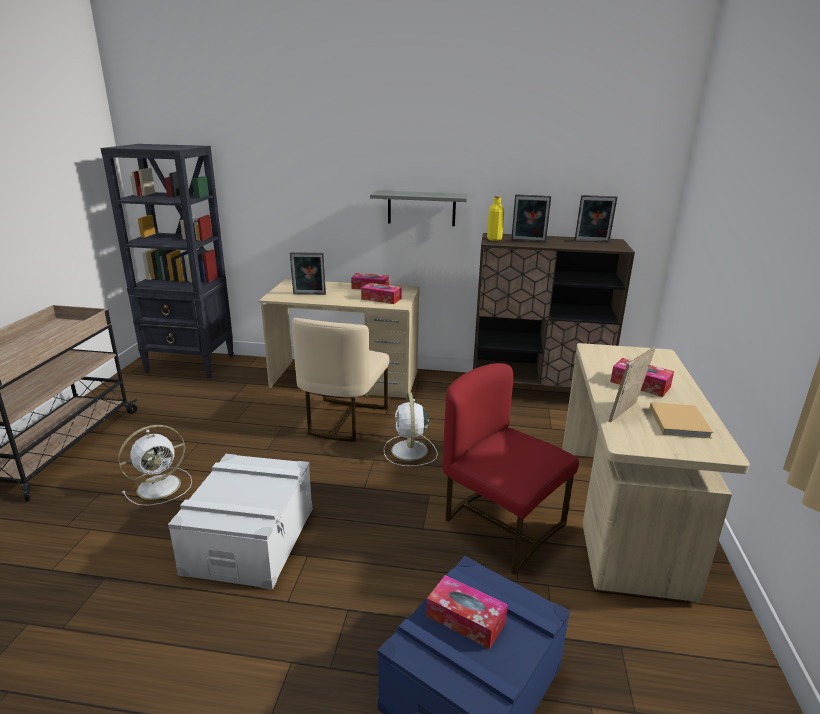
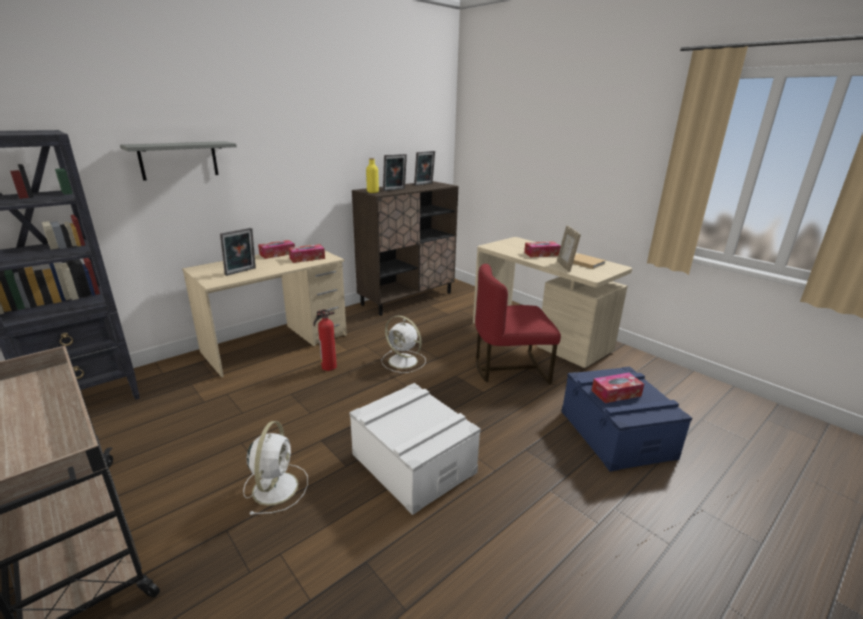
camera: 50 degrees left, 0 degrees up
(343, 420) = (328, 367): beige chair -> fire extinguisher
(421, 208) = (302, 176): grey shelf -> grey shelf (179, 160)

